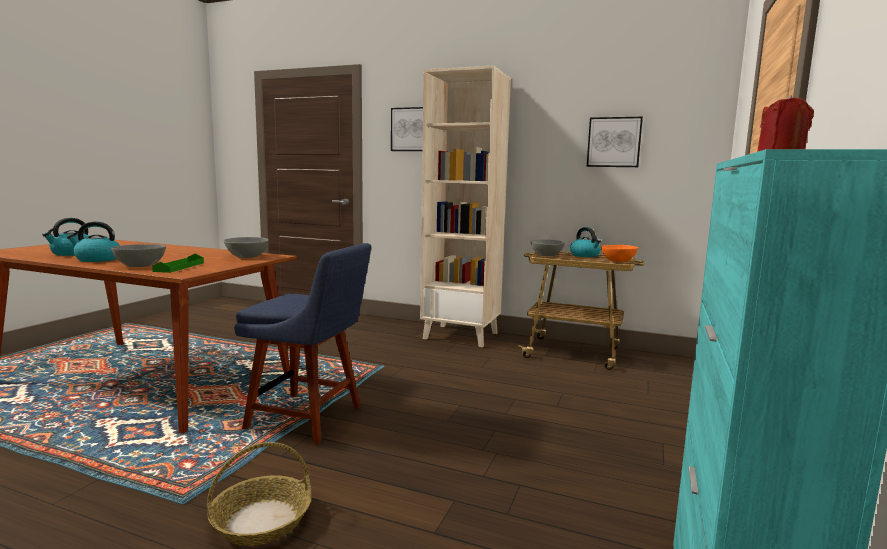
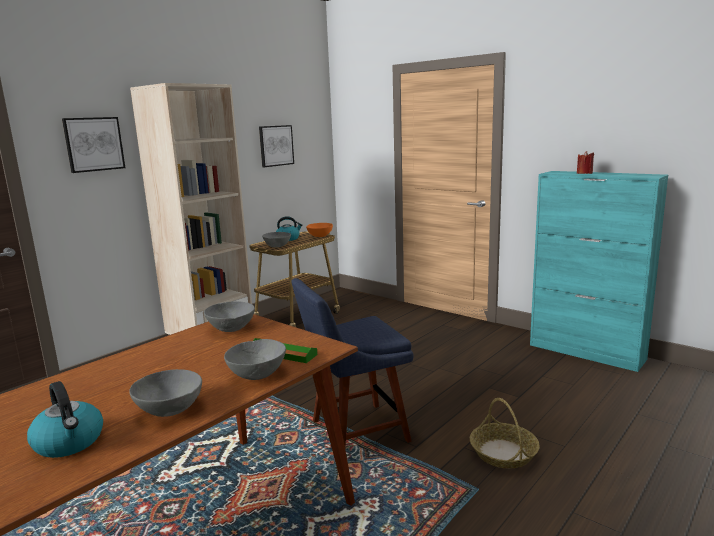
camera: 70 degrees left, 5 degrees up
(97, 259) = (170, 409): kettle -> grey bowl
(310, 418) = (354, 432): blue chair -> blue chair turned 150 degrees counterclockwise

